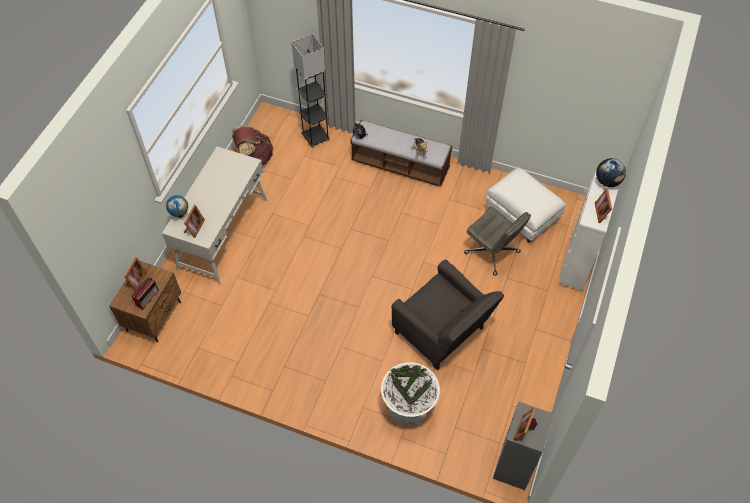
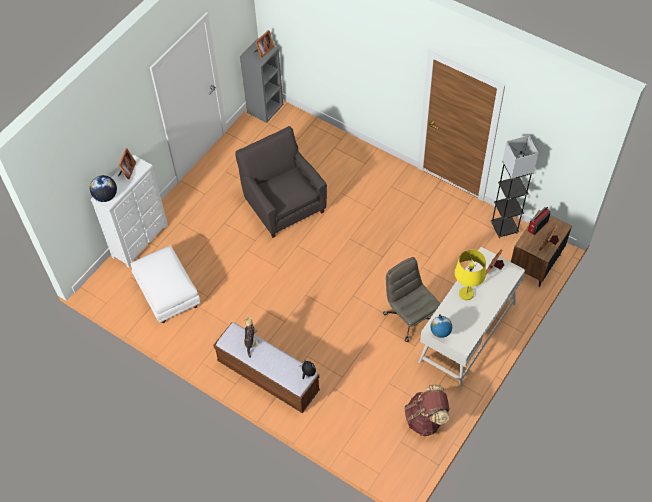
camera: 165 degrees left, 0 degrees up
(180, 215) = (507, 284): globe -> globe (440, 334)
(221, 198) = (466, 294): none -> yellow table lamp
(315, 138) = (352, 432): grey floor lamp -> grey floor lamp (504, 228)
(408, 408) = (329, 156): white planter -> none
(492, 252) = (212, 264): grey office chair -> grey office chair (410, 317)

